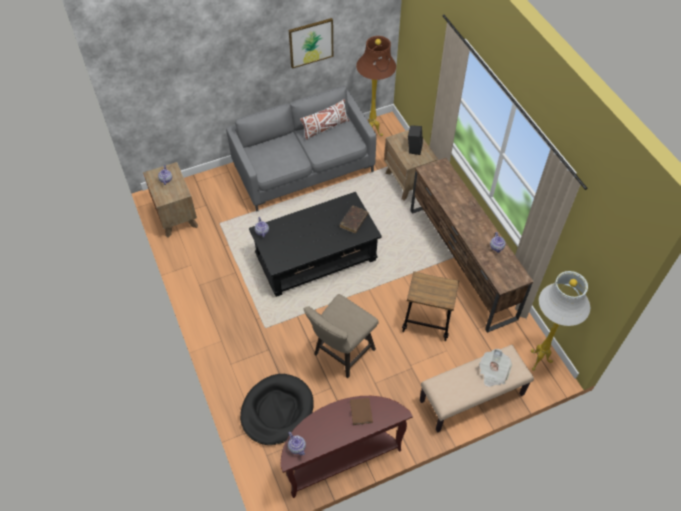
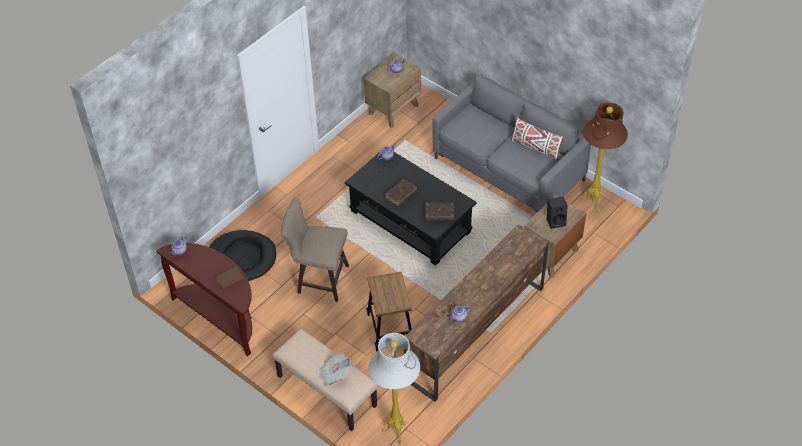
camera: 65 degrees right, 5 degrees down
(311, 42) = (568, 65): picture -> none
(314, 239) = (400, 195): none -> brown book

